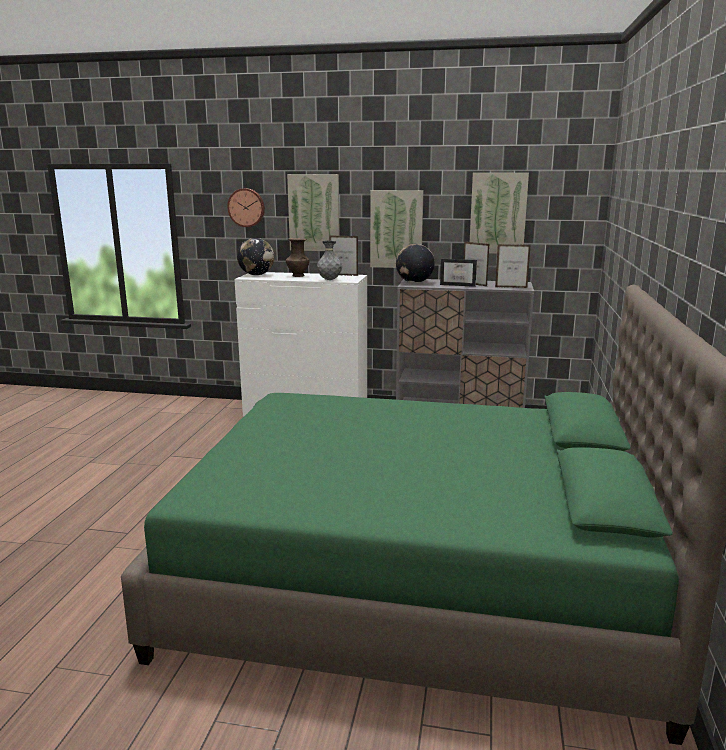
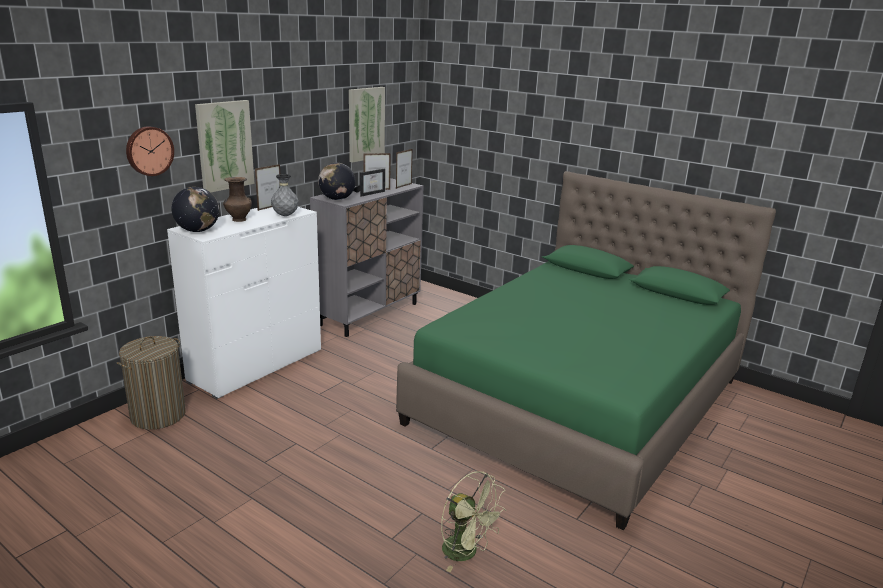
camera: 65 degrees left, 5 degrees up
(75, 568) = (466, 553): none -> green fan
(208, 409) = (158, 415): none -> laundry basket
(396, 229) = (297, 150): picture -> none

